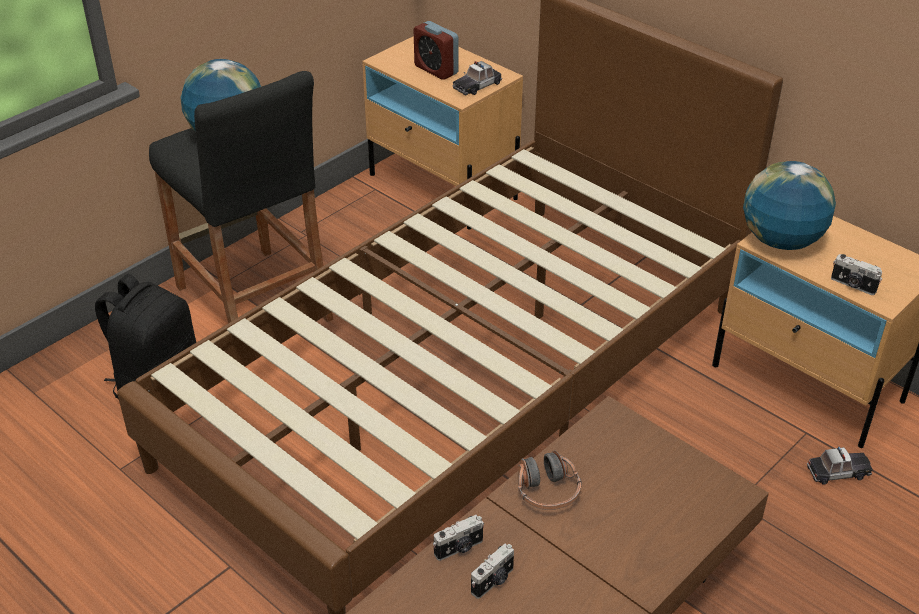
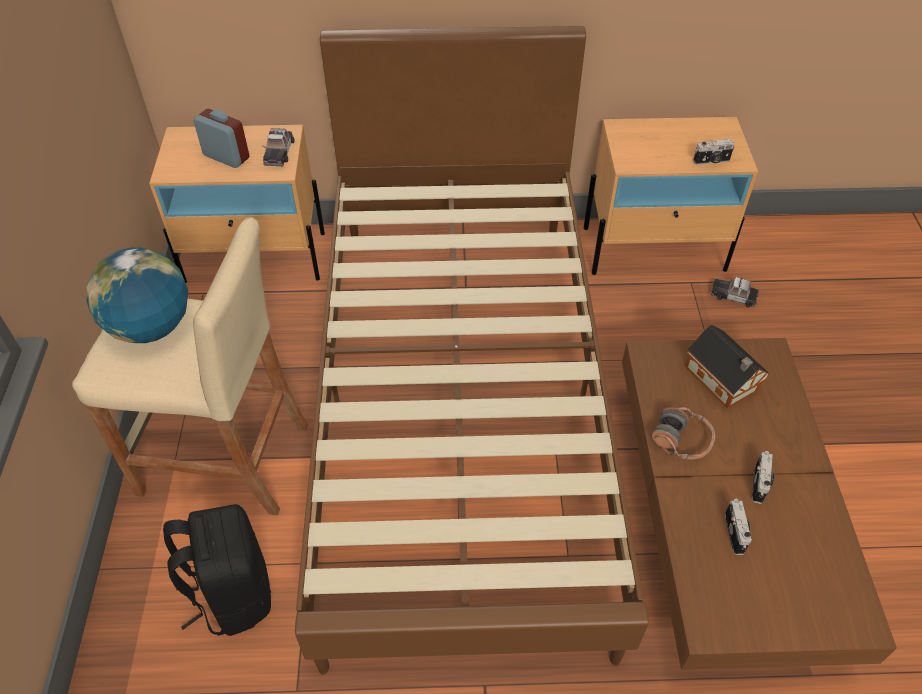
camera: 45 degrees left, 10 degrees up
(253, 302) = (224, 459): black stool -> beige stool
(436, 70) = (226, 157): alarm clock -> alarm clock turned 150 degrees counterclockwise
(459, 548) = (688, 529): camera -> camera (760, 484)
(651, 479) = (722, 381): none -> toy house
(781, 241) = (636, 155): globe -> none
(838, 471) = (733, 295): toy car -> toy car turned 105 degrees counterclockwise

